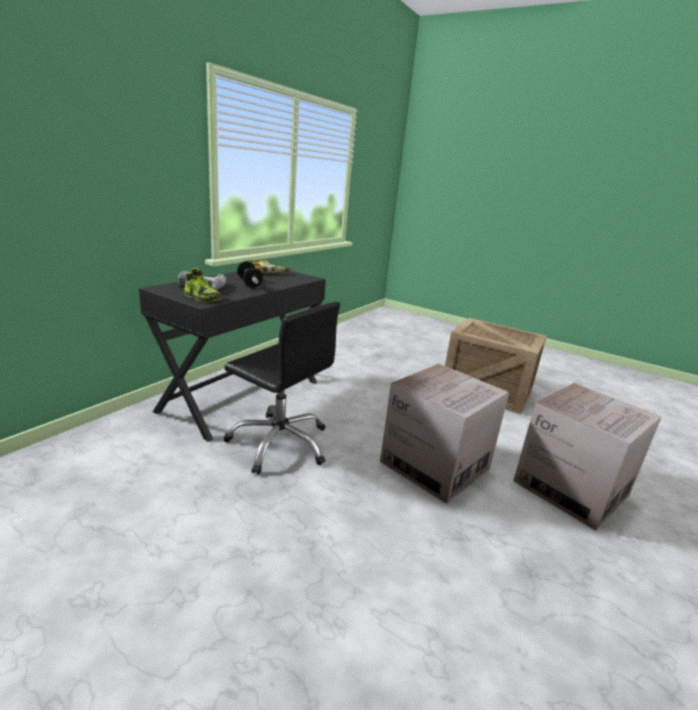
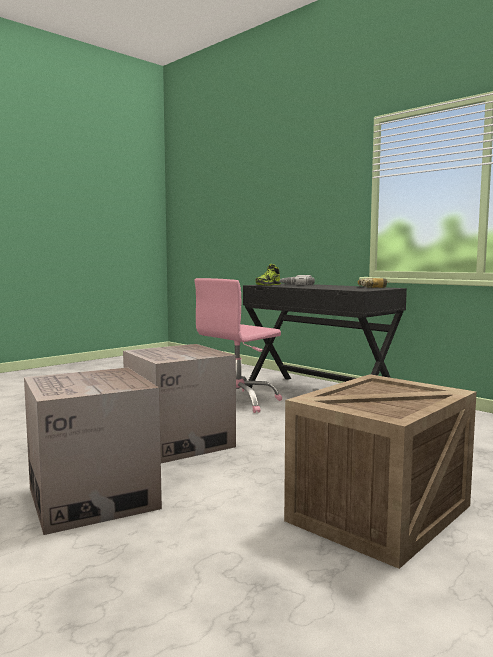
camera: 105 degrees right, 15 degrees down
(249, 283) = (320, 286): dumbbell -> none
(280, 443) = (237, 402): black office chair -> pink office chair

